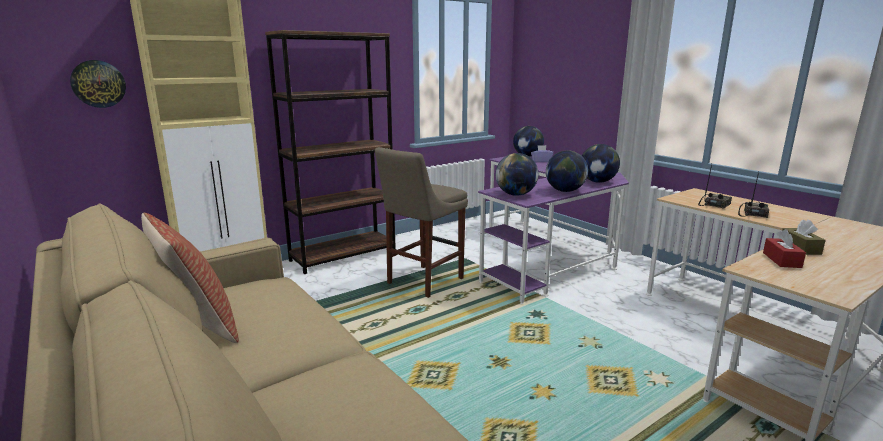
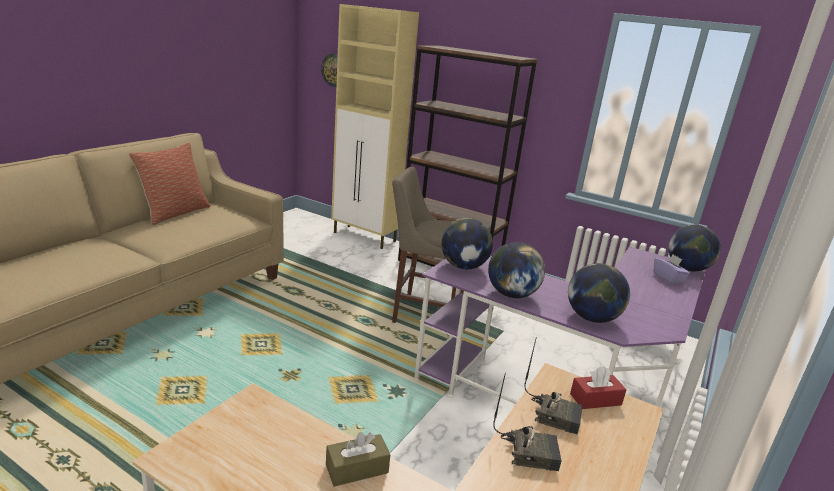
camera: 65 degrees right, 5 degrees up
(781, 260) = (294, 437): red tissue box -> red tissue box (595, 399)

